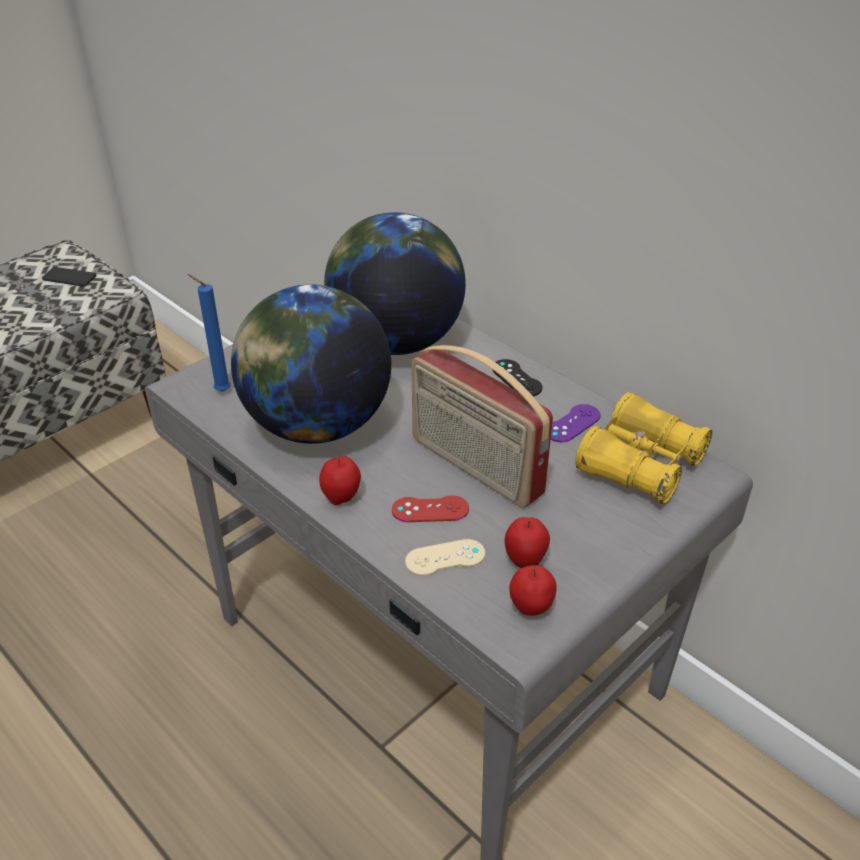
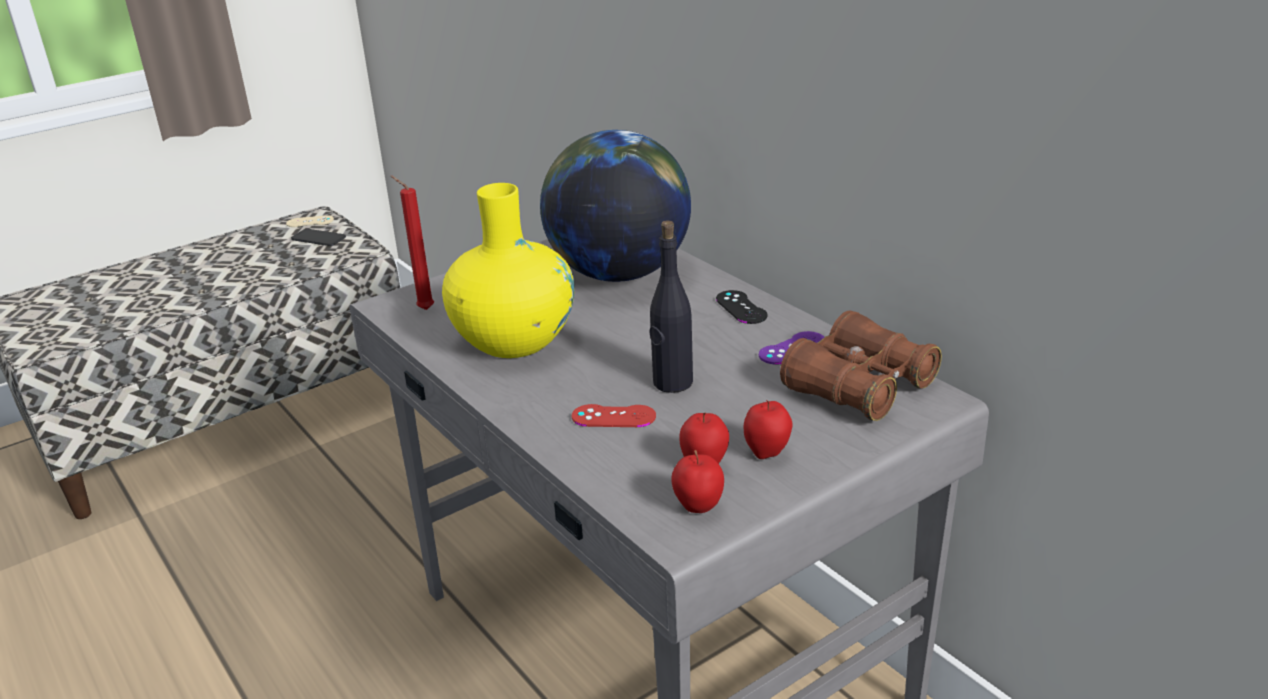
camera: 10 degrees right, 10 degrees down
(220, 391) = (423, 309): blue candle -> red candle
(316, 425) = (514, 341): globe -> yellow vase
(341, 498) = (522, 403): apple -> apple (767, 453)
(445, 558) = (617, 459): beige game controller -> beige game controller (310, 222)
(474, 467) = (672, 383): radio -> black bottle
(640, 464) = (859, 387): yellow binoculars -> brown binoculars

